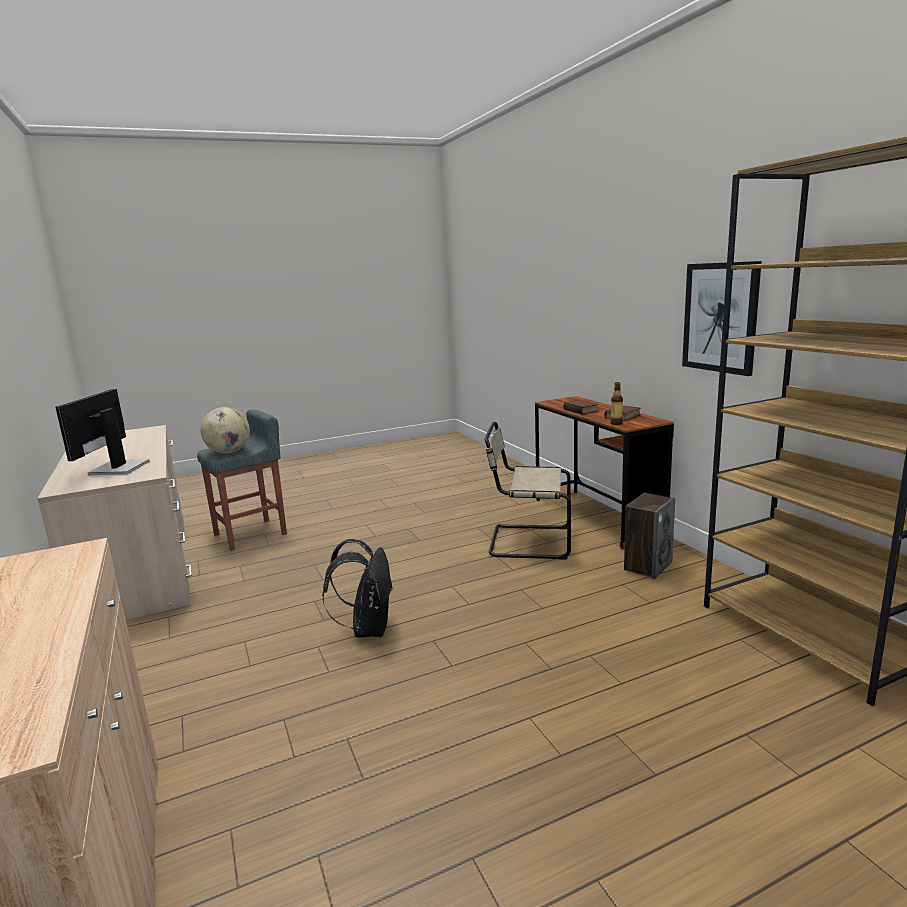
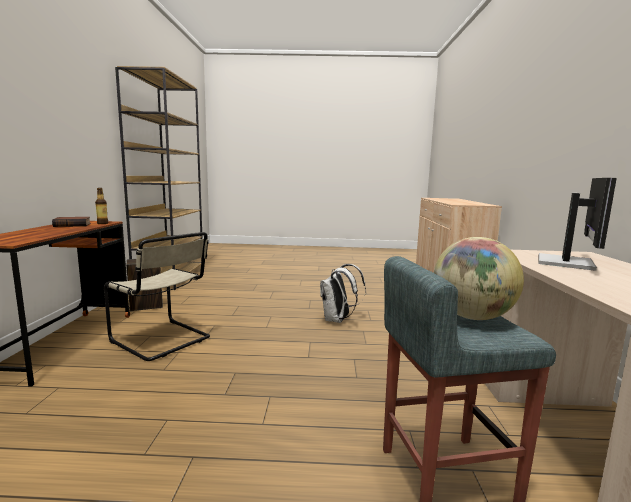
camera: 155 degrees left, 5 degrees down
(368, 629) = (338, 320): black backpack -> white backpack
(582, 410) = (53, 232): book -> none
(720, 317) = (89, 137): picture -> none

